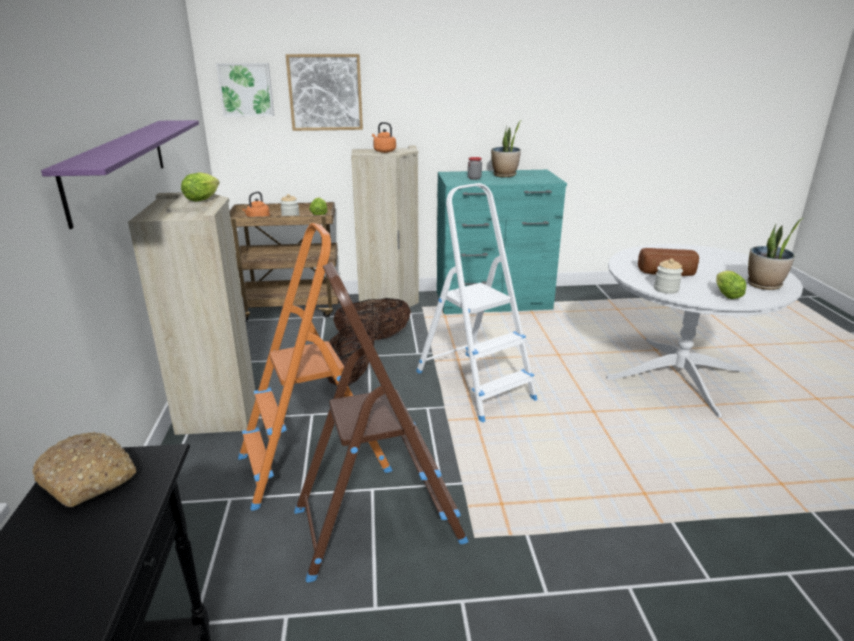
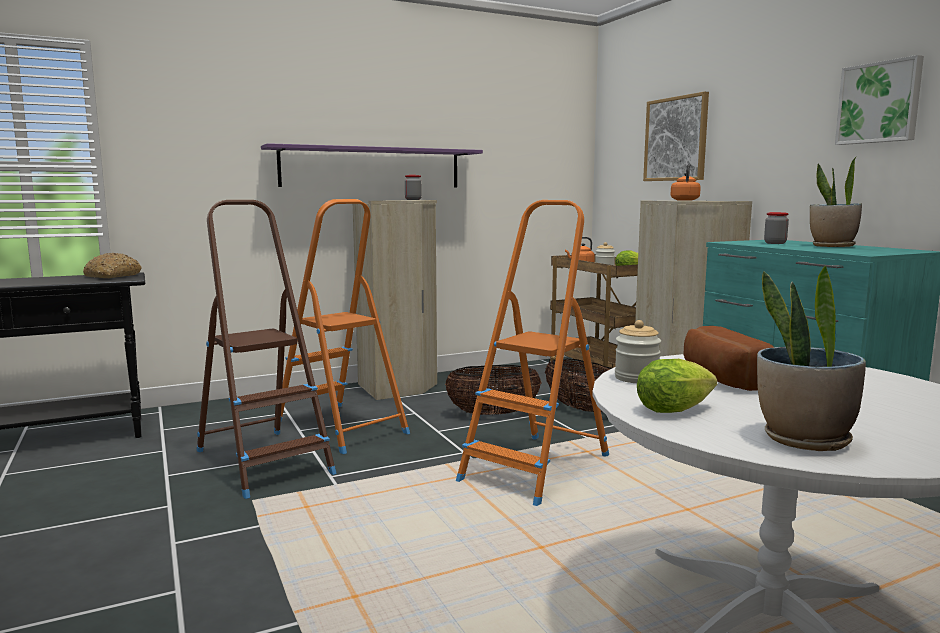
camera: 70 degrees right, 15 degrees down
(204, 199) = (413, 199): lettuce -> jar
(246, 89) = (620, 141): picture -> picture (879, 103)
(475, 385) = (535, 468): white step ladder -> orange step ladder

